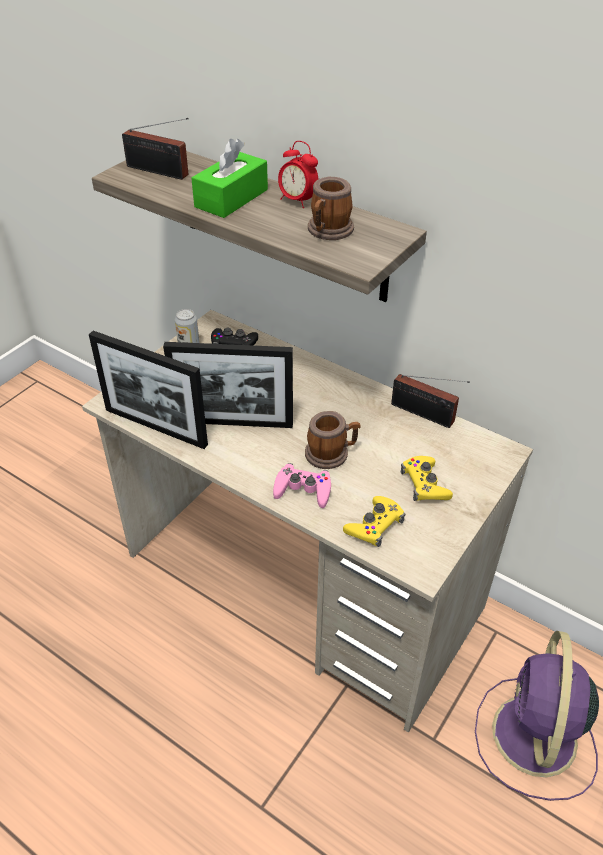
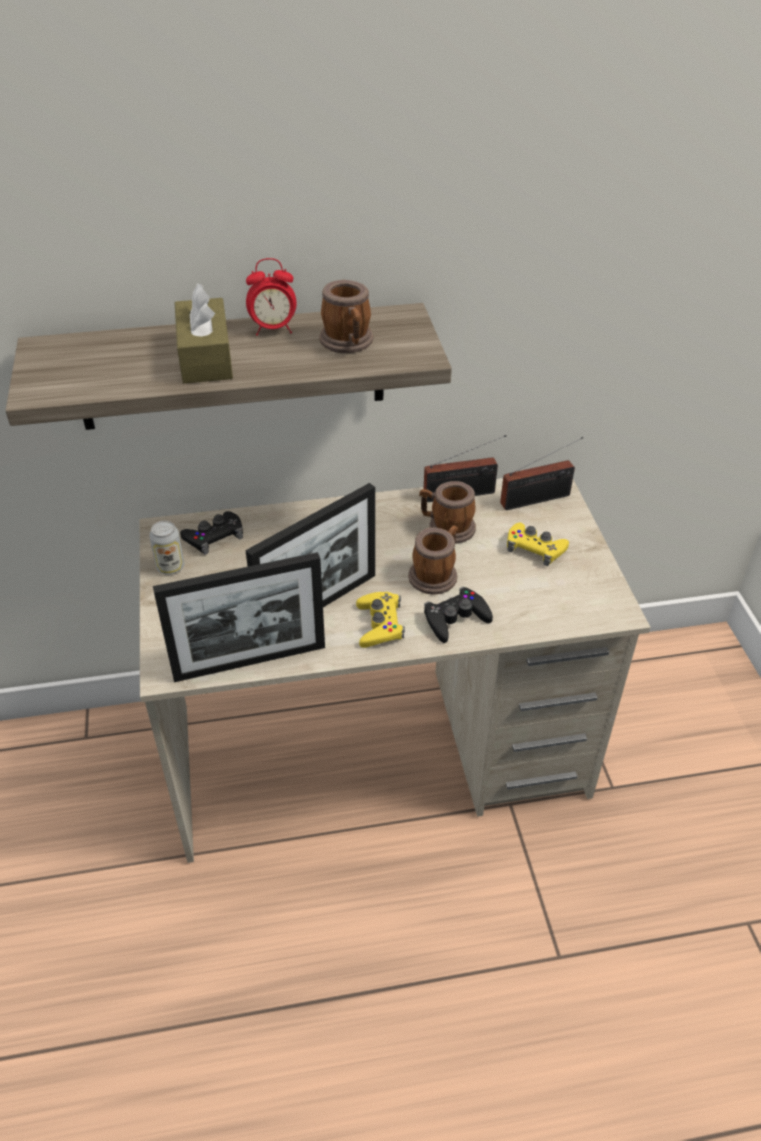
camera: 45 degrees left, 0 degrees up
(160, 172) = (80, 367): radio -> radio (539, 499)
(231, 198) = (205, 357): green tissue box -> brown tissue box
(303, 490) = (455, 619): pink game controller -> black game controller
(374, 525) = (544, 606): yellow game controller -> yellow game controller (380, 624)
(381, 429) = (446, 528): none -> mug
(534, 739) = (670, 727): purple fan -> none

